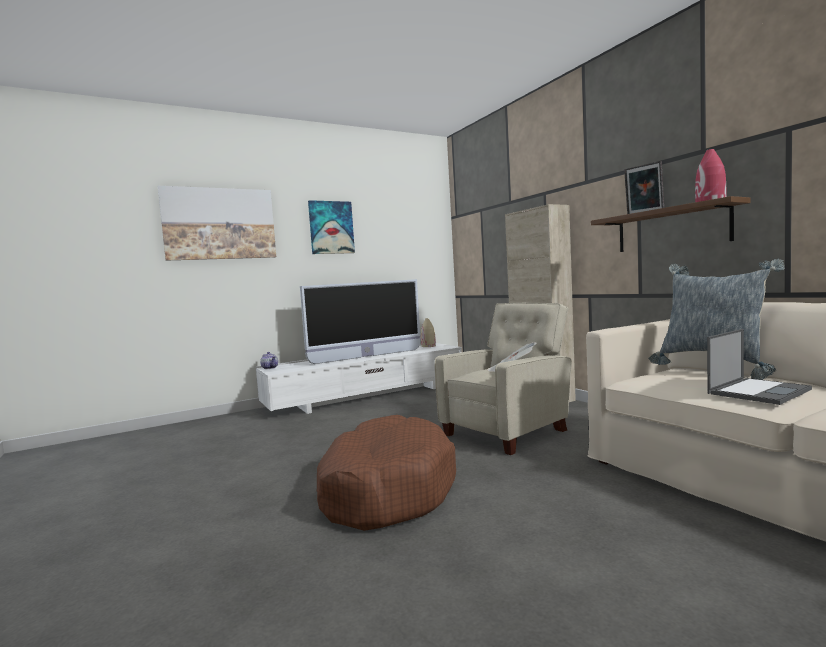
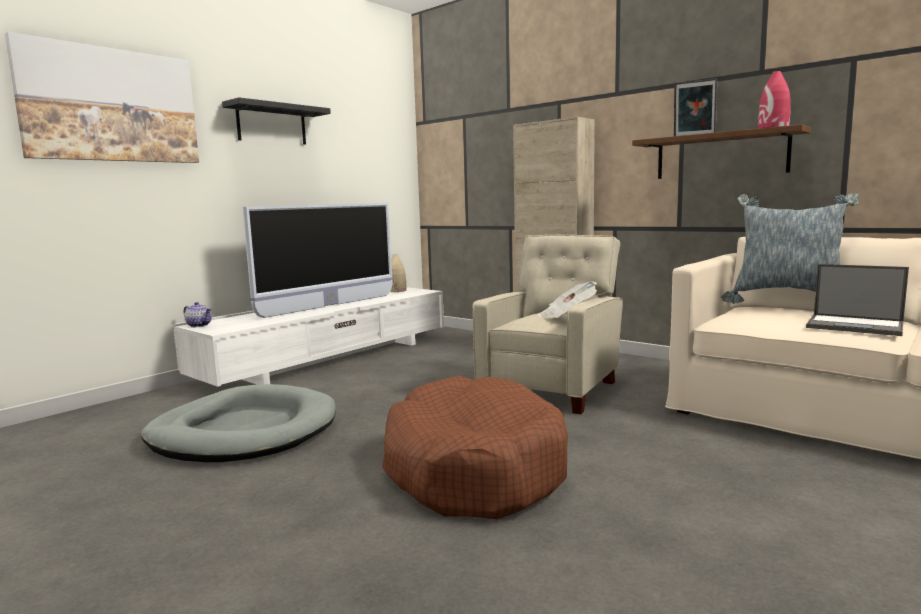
camera: 20 degrees left, 5 degrees up
(266, 444) = (244, 431): none -> grey dog bed
(331, 227) = (271, 124): picture -> black shelf
(758, 391) = (856, 326): laptop -> laptop turned 90 degrees clockwise

